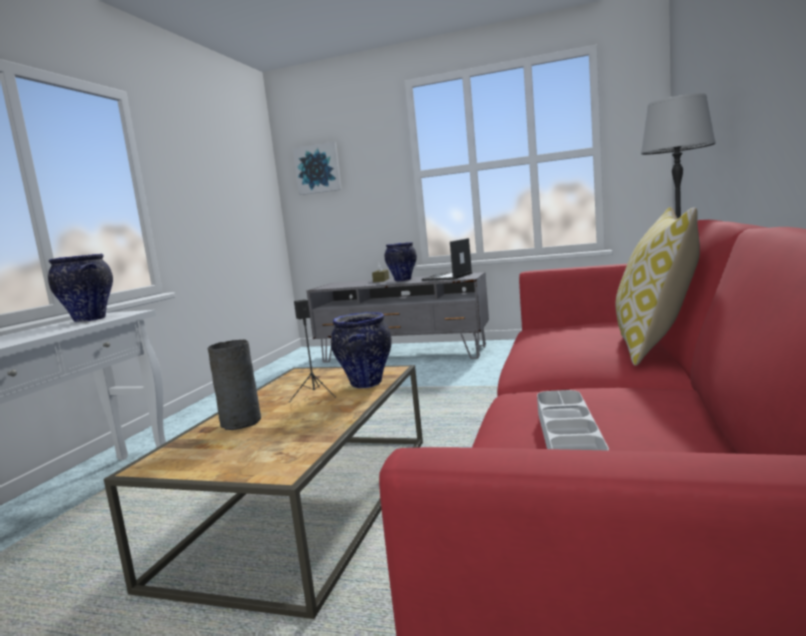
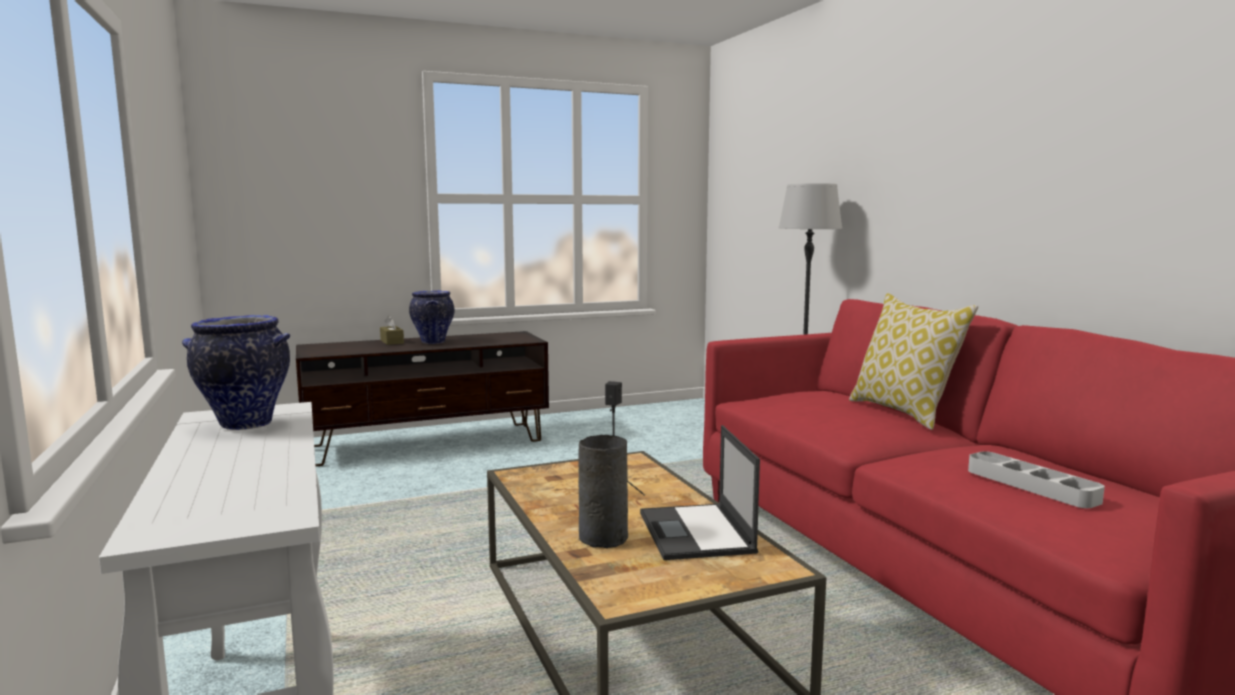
camera: 40 degrees left, 0 degrees up
(318, 169) = (272, 168): picture -> none
(366, 384) = (644, 477): vase -> none
(404, 354) = (428, 444): grey tv stand -> brown tv stand
(447, 277) = (495, 338): laptop -> laptop (696, 533)

